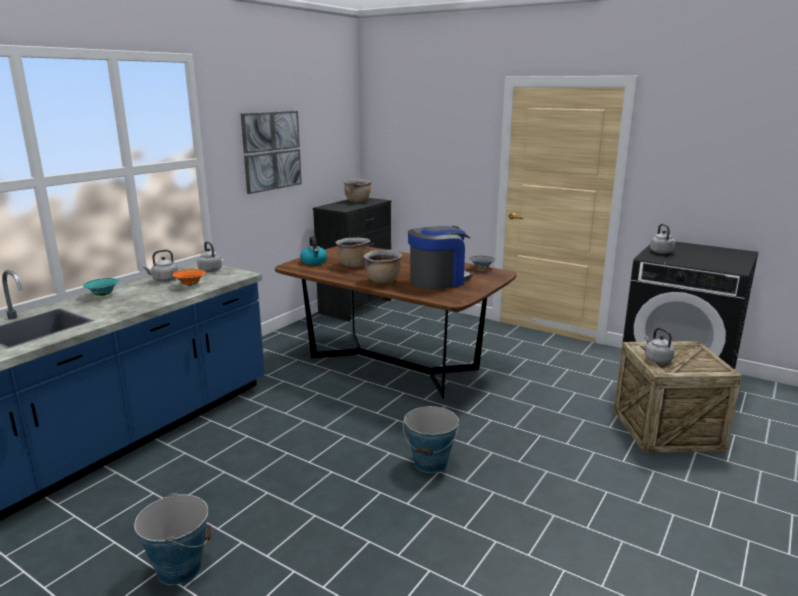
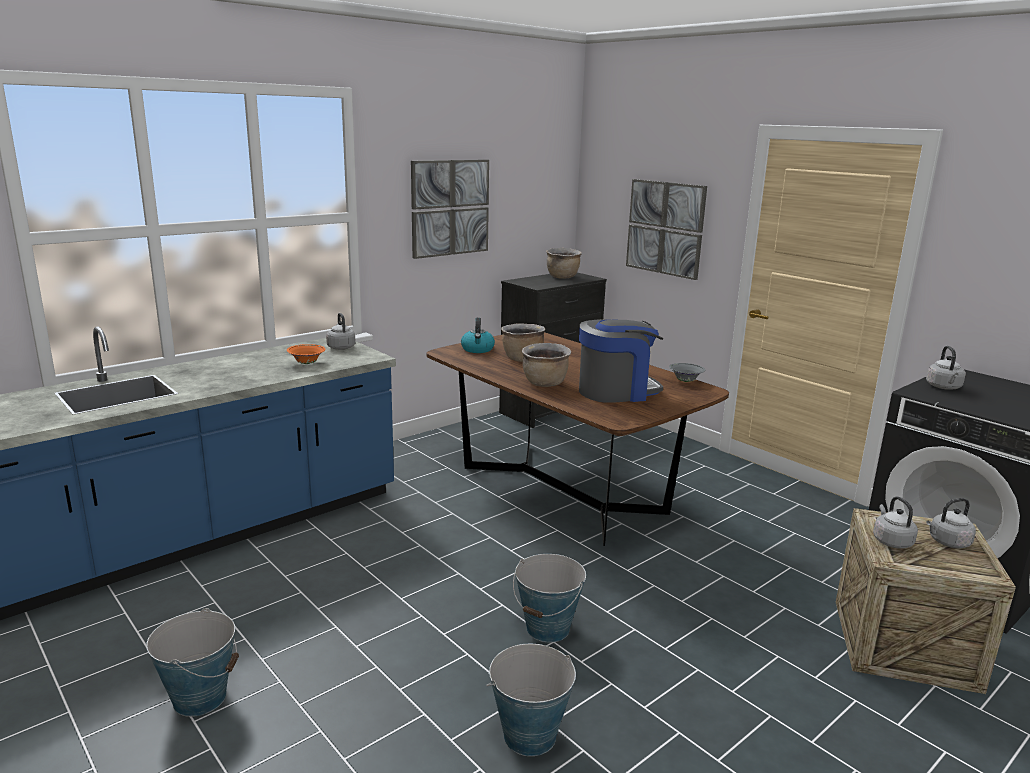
camera: 15 degrees right, 0 degrees up
(103, 295) = (208, 364): turquoise bowl -> none
(164, 280) = (283, 354): grey kettle -> grey kettle (947, 542)
(436, 157) = (665, 228): none -> picture
(453, 539) = (529, 735): none -> bucket

